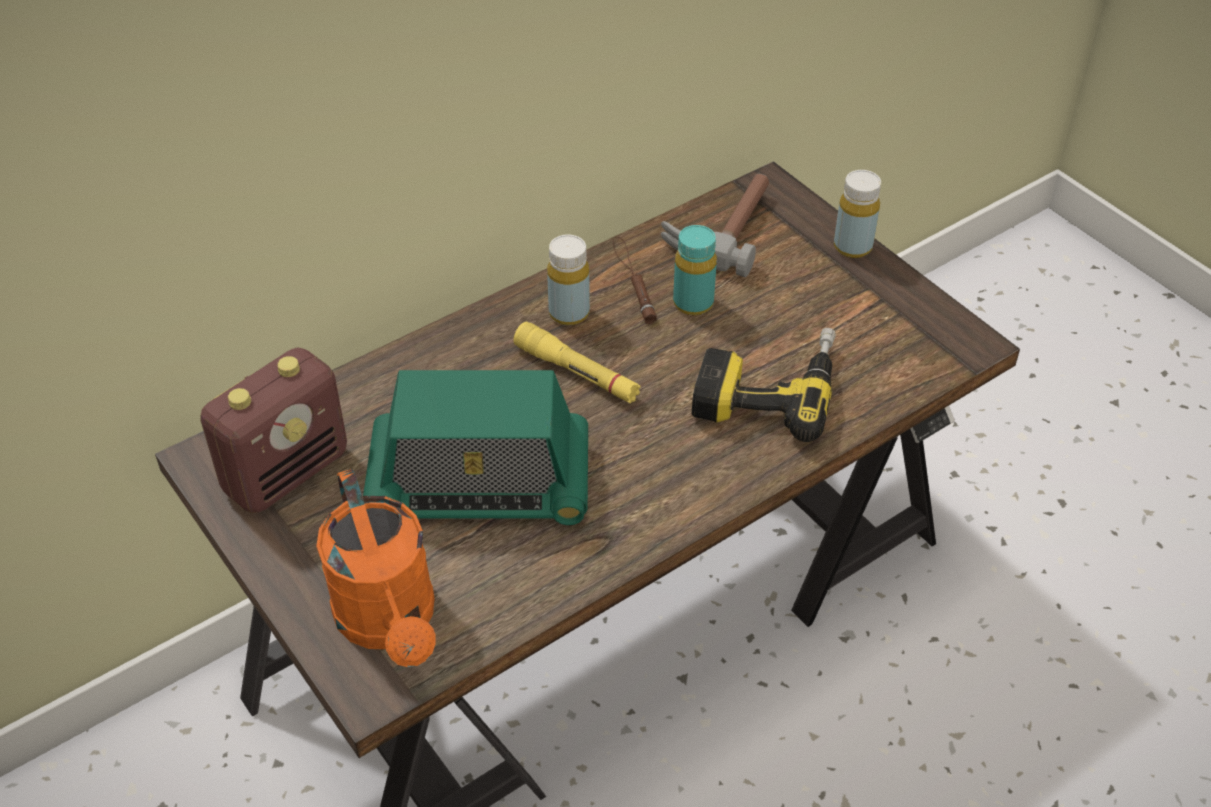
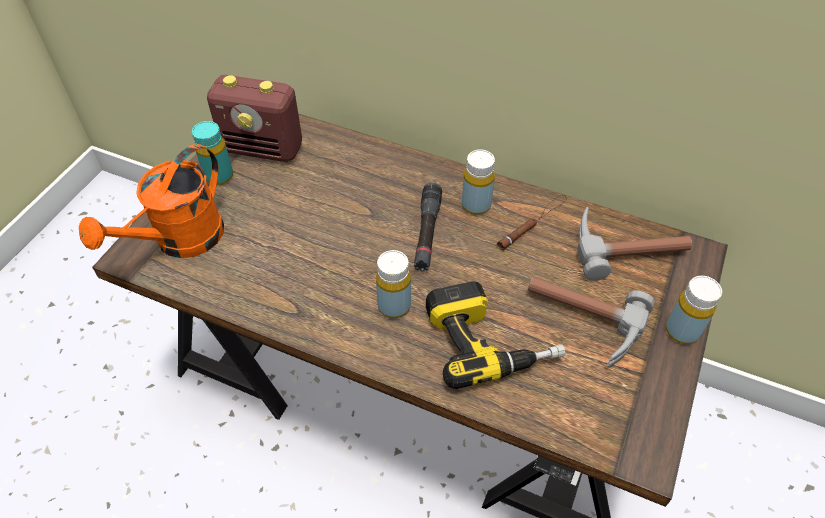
camera: 60 degrees right, 5 degrees up
(479, 484) = (304, 230): radio -> none
(577, 373) = (427, 233): yellow flashlight -> black flashlight
(664, 447) = (394, 306): none -> yellow bottle
(693, 303) = (538, 263): turquoise bottle -> turquoise bottle (219, 176)
(793, 310) = (580, 322): none -> hammer

